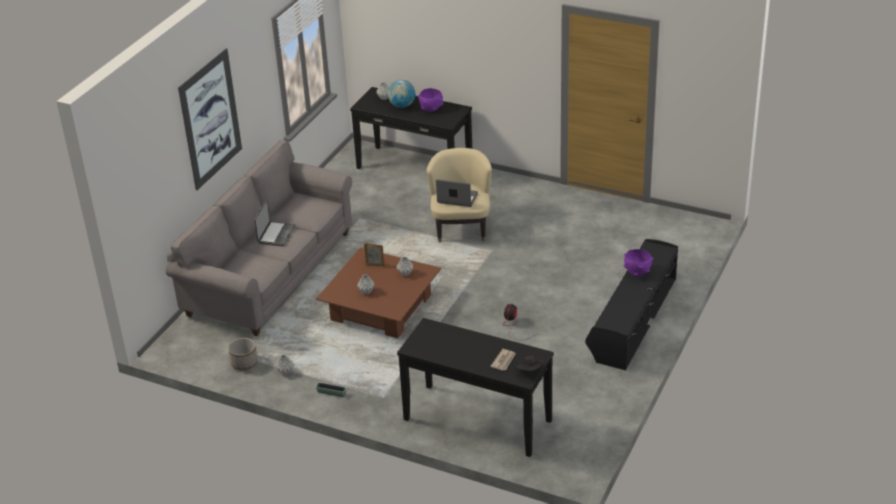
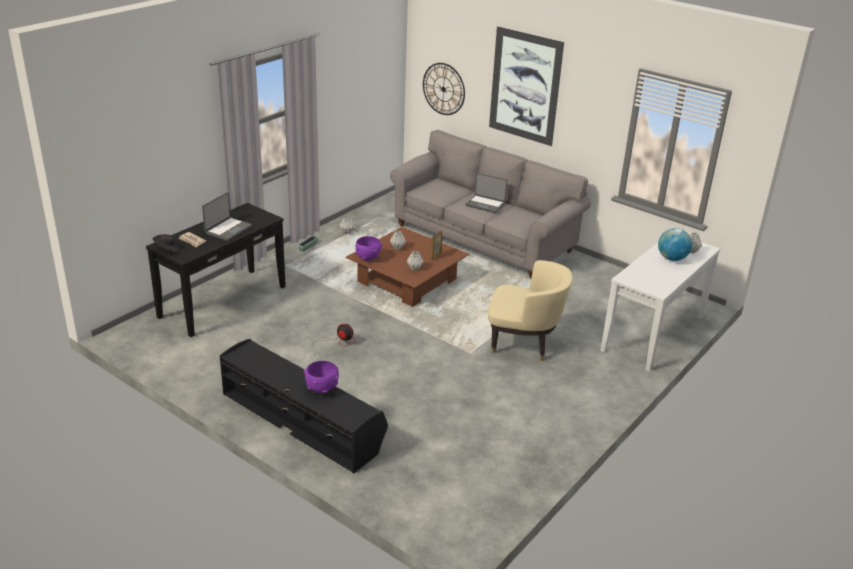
camera: 100 degrees right, 5 degrees down
(150, 202) = (443, 89): none -> wall clock
(244, 363) = (369, 218): planter -> none
(414, 167) = (654, 333): black console table -> white console table
(431, 109) = (660, 273): purple bowl -> purple bowl (368, 258)
(457, 199) = (512, 297): laptop -> laptop (228, 229)

